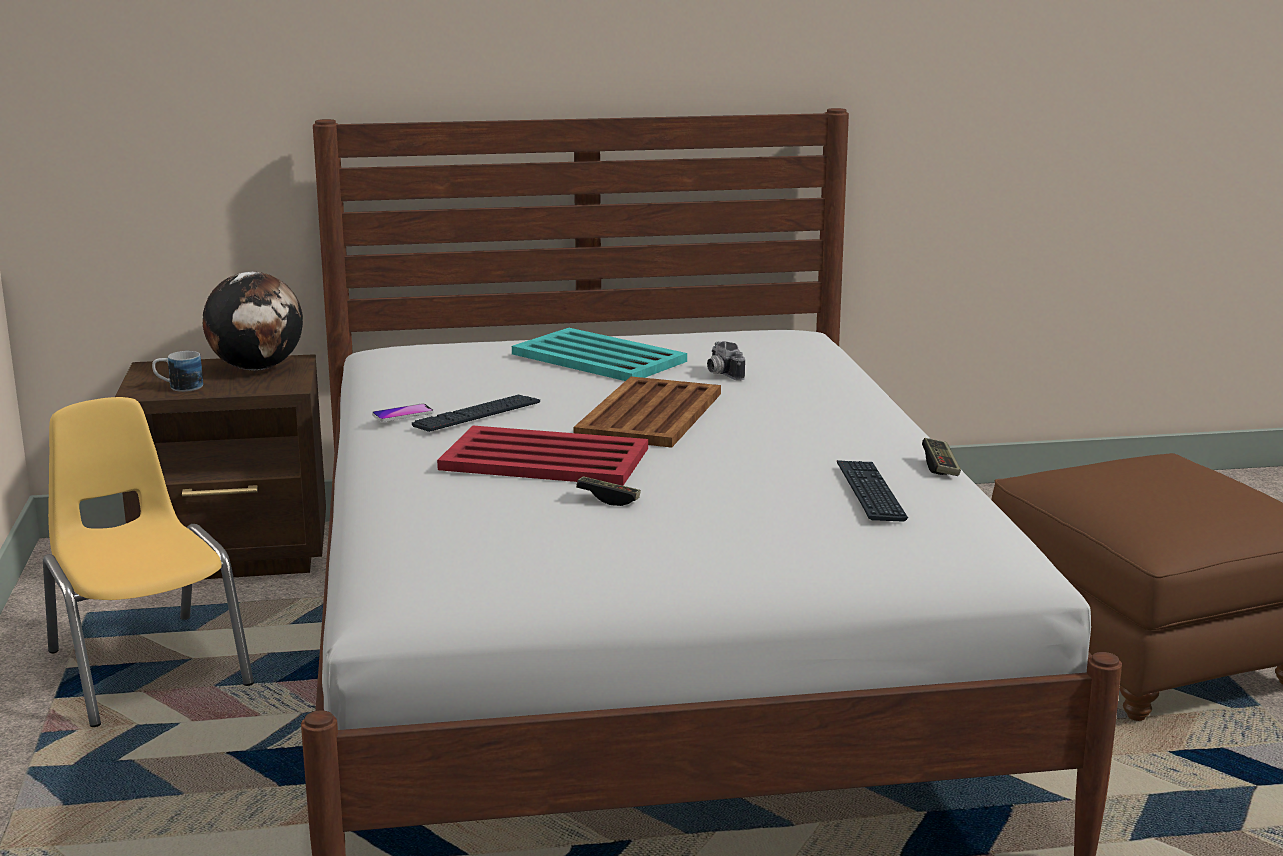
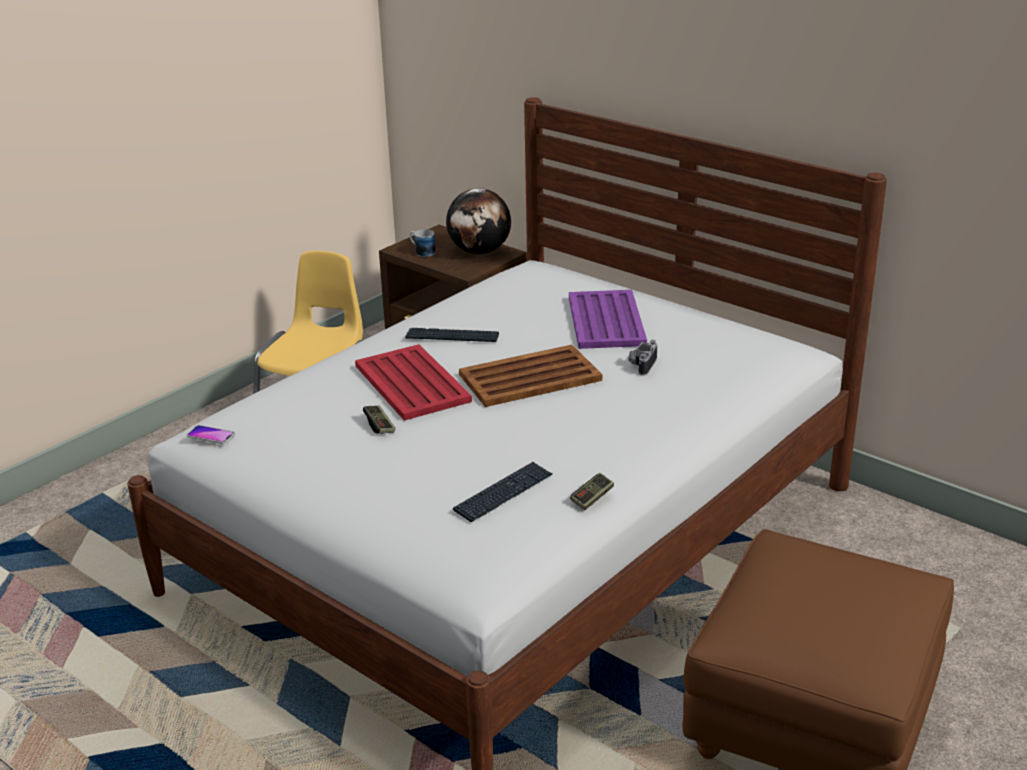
camera: 50 degrees right, 10 degrees up
(403, 414) = (426, 320): phone -> phone (211, 435)
(599, 358) = (606, 321): turquoise tray -> purple tray

